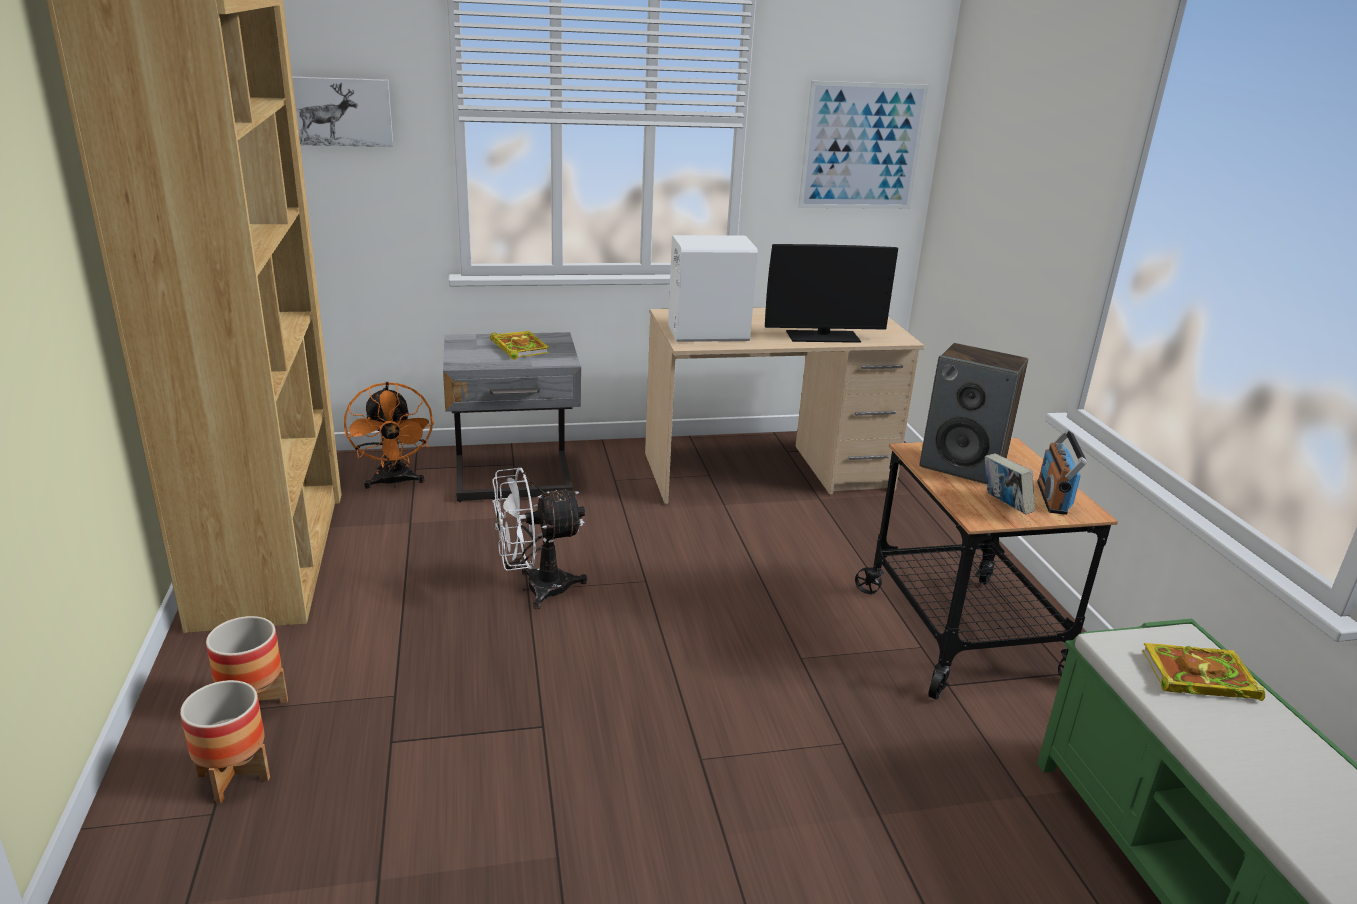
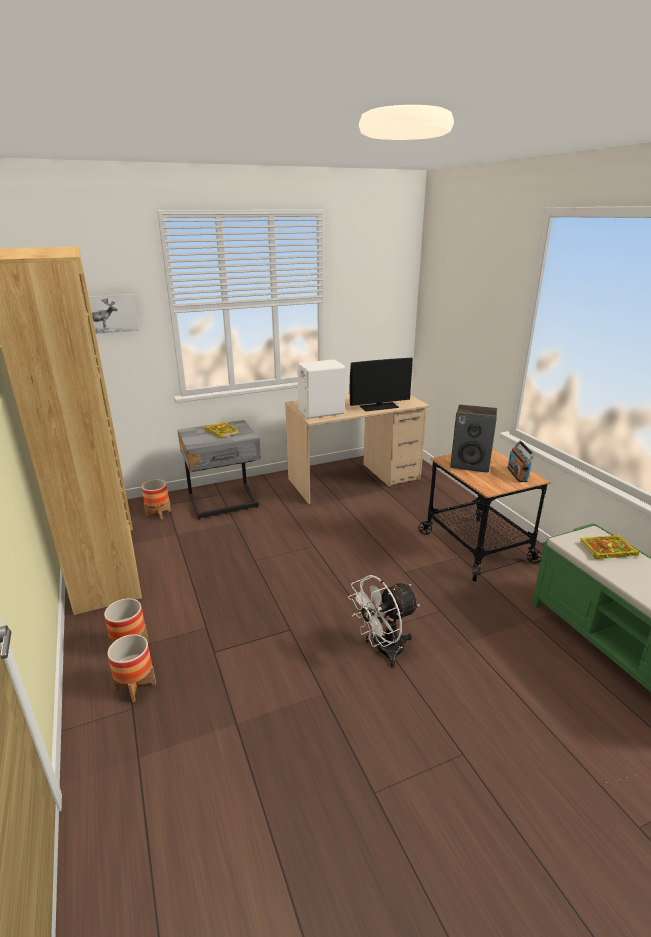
camera: 10 degrees left, 0 degrees up
(394, 482) = (158, 513): orange fan -> planter
(536, 589) = (258, 559): white fan -> white fan (383, 650)
(861, 146) = (381, 306): picture -> none
(1003, 506) = (497, 482): book -> none

